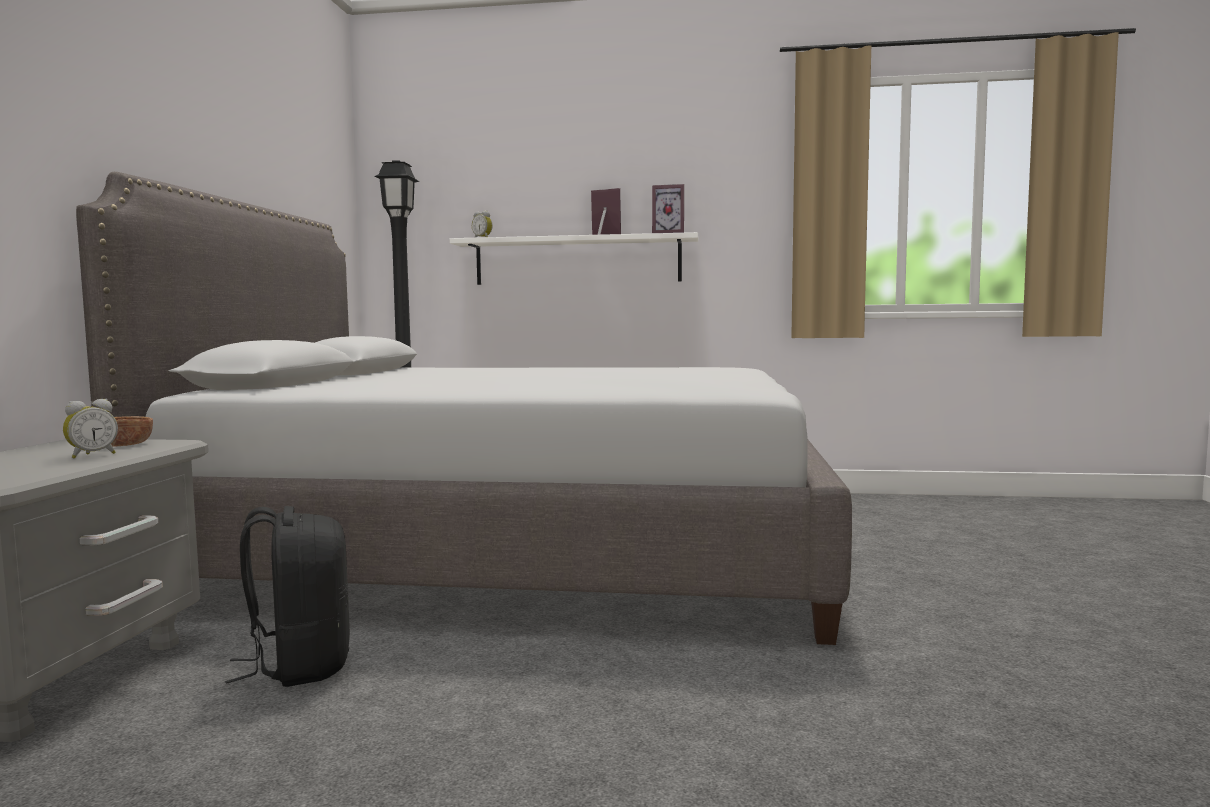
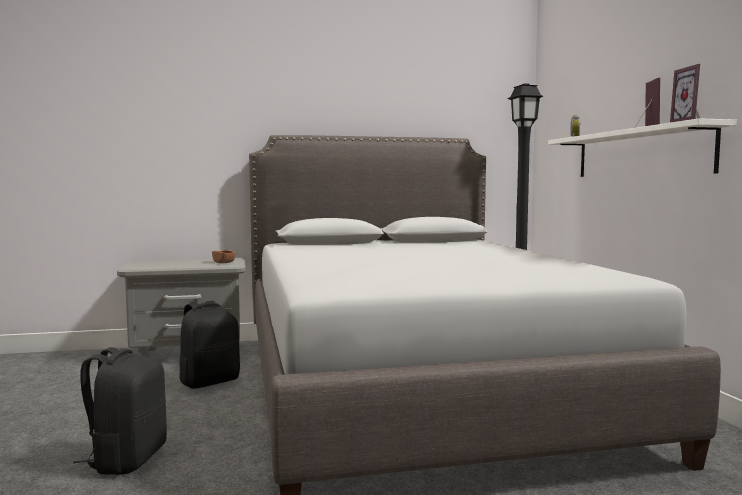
camera: 70 degrees right, 0 degrees up
(91, 455) = (195, 264): alarm clock -> none
(615, 738) = (127, 459): none -> black backpack

